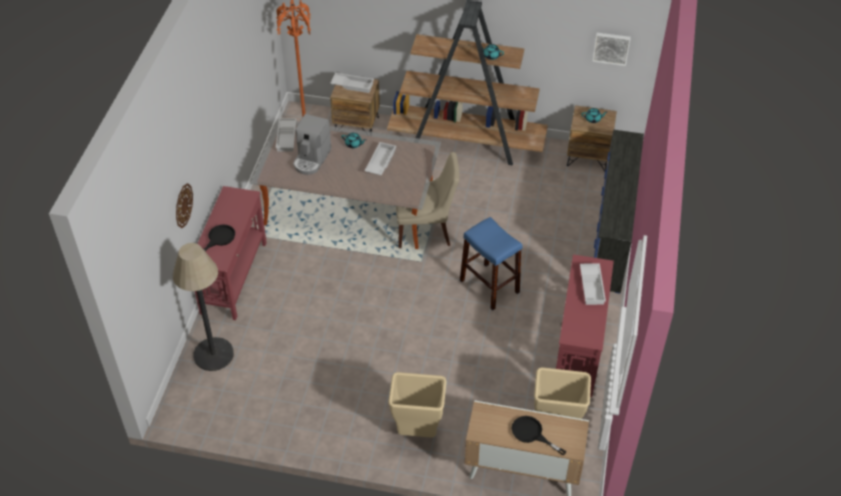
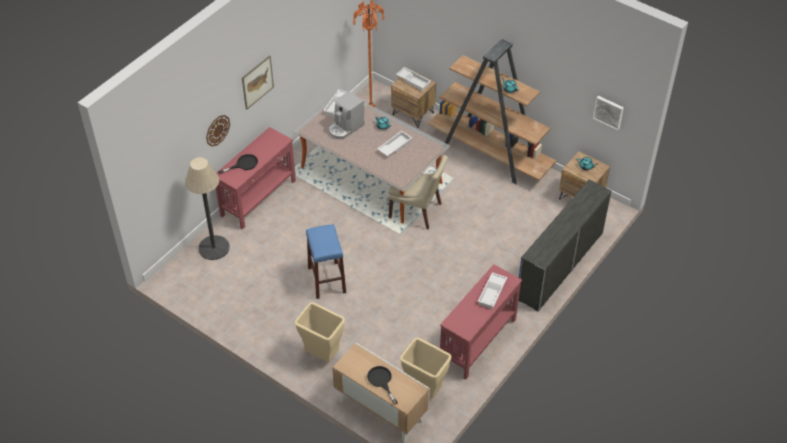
camera: 25 degrees right, 0 degrees up
(207, 132) = (257, 82): none -> picture
(489, 286) = (439, 270): blue stool -> blue stool (327, 280)

